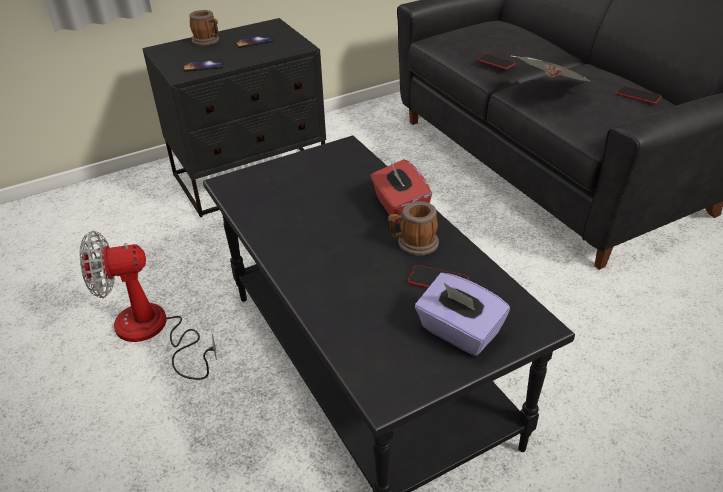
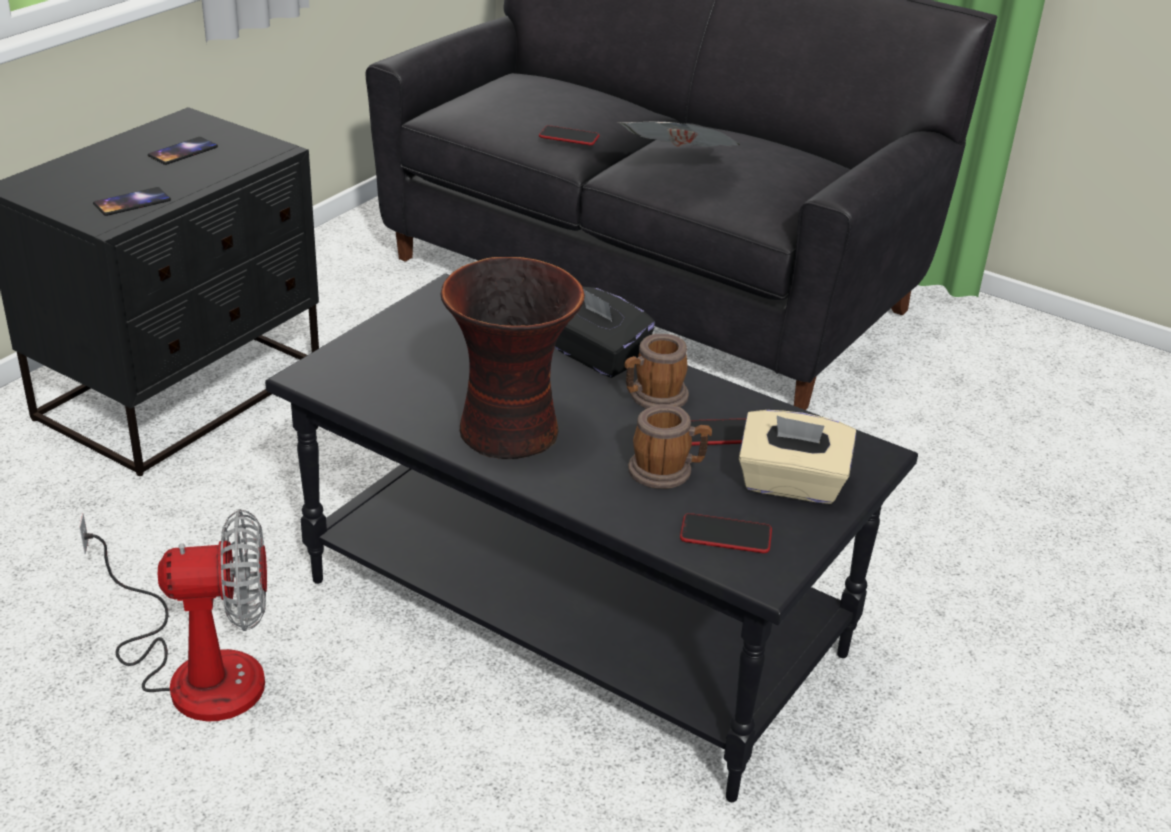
camera: 30 degrees left, 5 degrees down
(153, 332) = (197, 669): fan -> fan turned 150 degrees counterclockwise
(208, 41) = (97, 161): mug -> mug (667, 471)
(306, 246) = (511, 433): none -> vase
(399, 207) = (597, 357): red tissue box -> black tissue box
(458, 332) = (791, 484): purple tissue box -> beige tissue box
(638, 95) = (792, 157): phone -> phone (725, 535)

